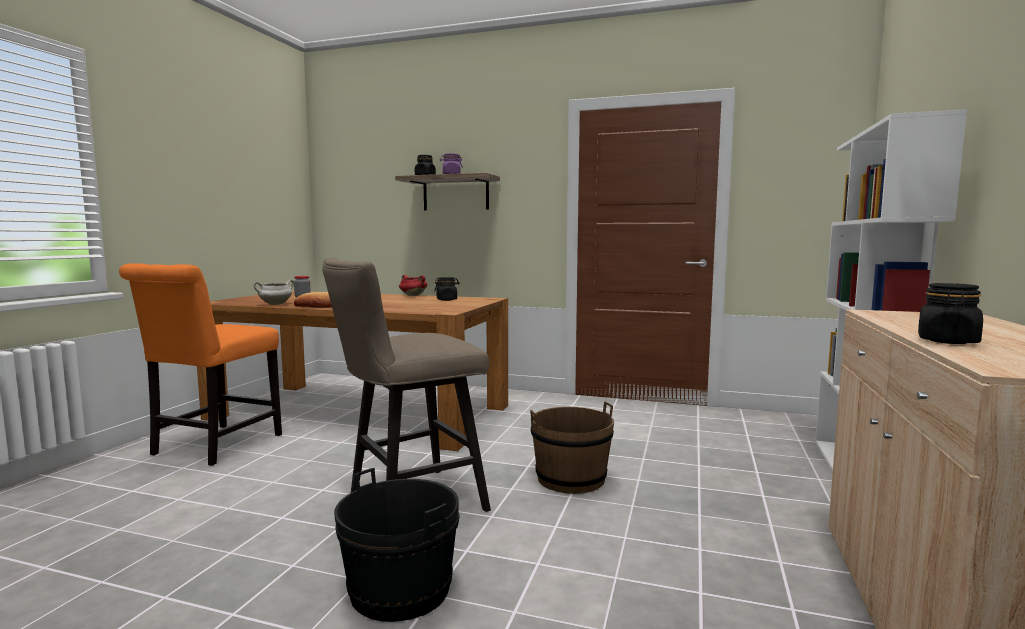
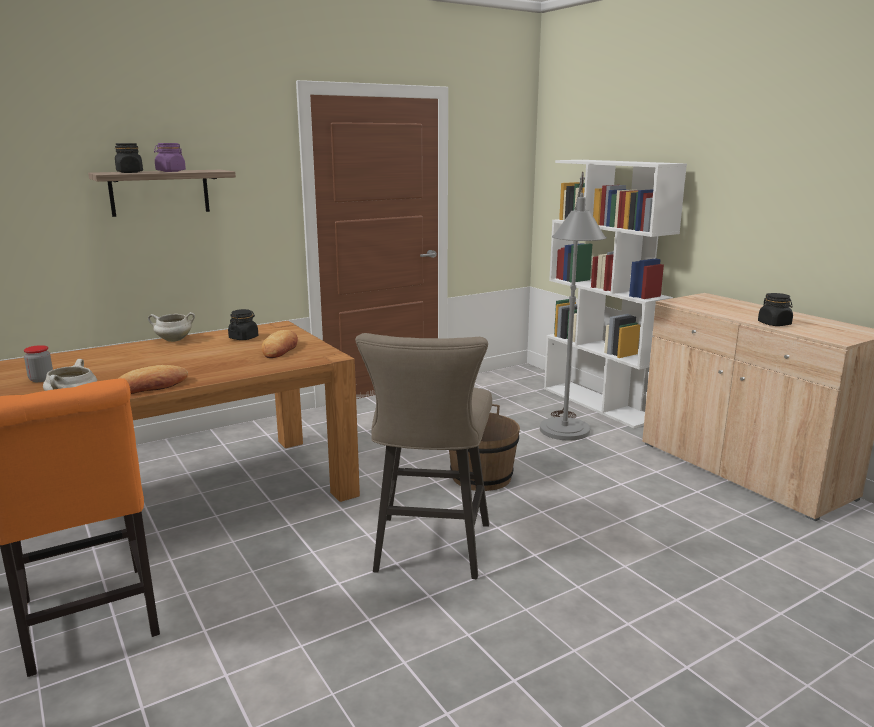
camera: 50 degrees left, 10 degrees up
(400, 590) = (558, 597): black bucket -> none
(412, 296) = (173, 340): red cooking pot -> white cooking pot
(440, 305) = (280, 349): none -> bread
(738, 484) = (564, 436): none -> grey floor lamp

